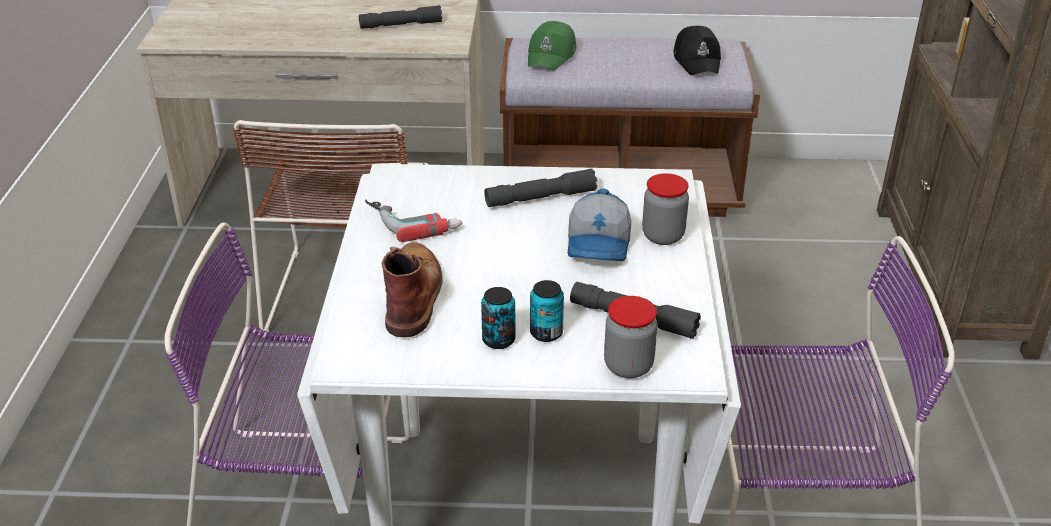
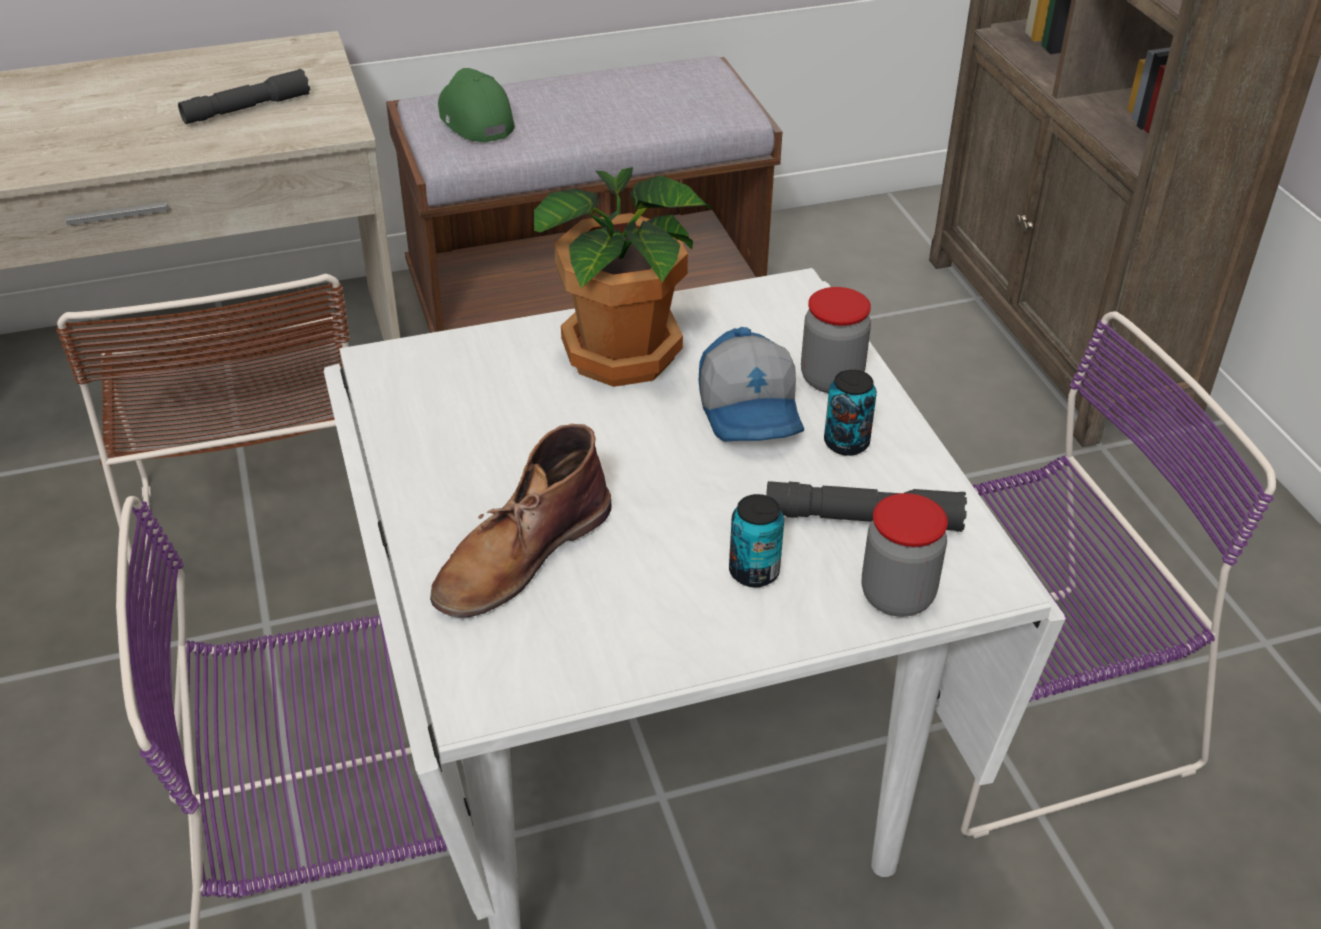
camera: 20 degrees left, 5 degrees up
(413, 293) = (520, 554): brown boot -> brown boot turned 120 degrees counterclockwise
(414, 219) = (455, 429): power drill -> none
(498, 340) = (691, 601): can -> can (846, 443)
(540, 198) = (626, 355): grey flashlight -> potted plant
(552, 55) = (473, 119): green cap -> green cap turned 150 degrees clockwise
(697, 60) = (680, 95): black cap -> none

